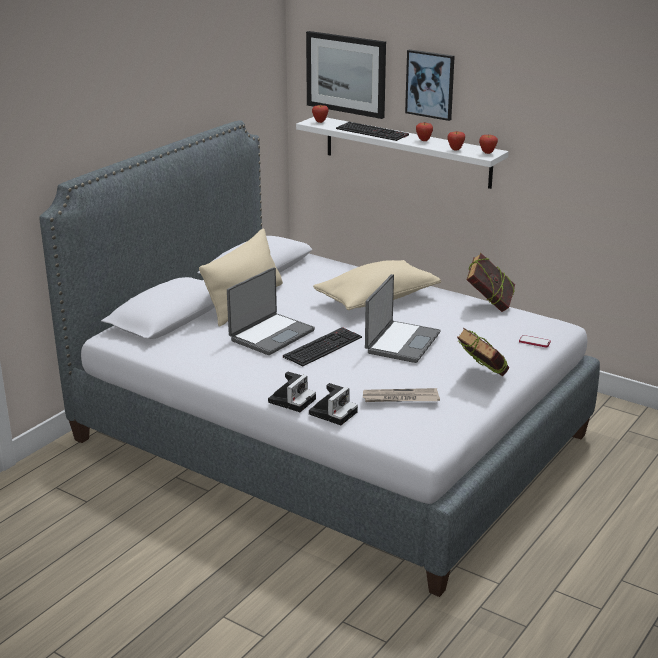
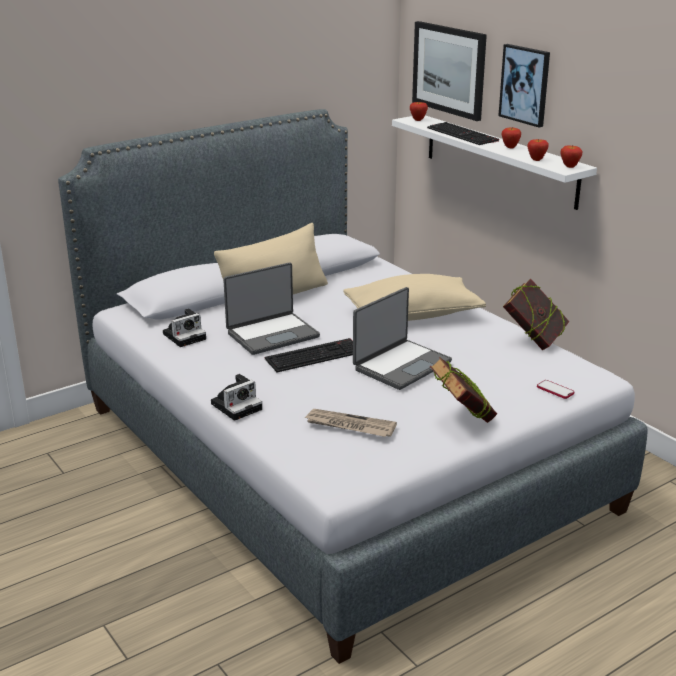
camera: 20 degrees right, 0 degrees up
(333, 412) = (268, 427): camera -> camera (185, 336)

